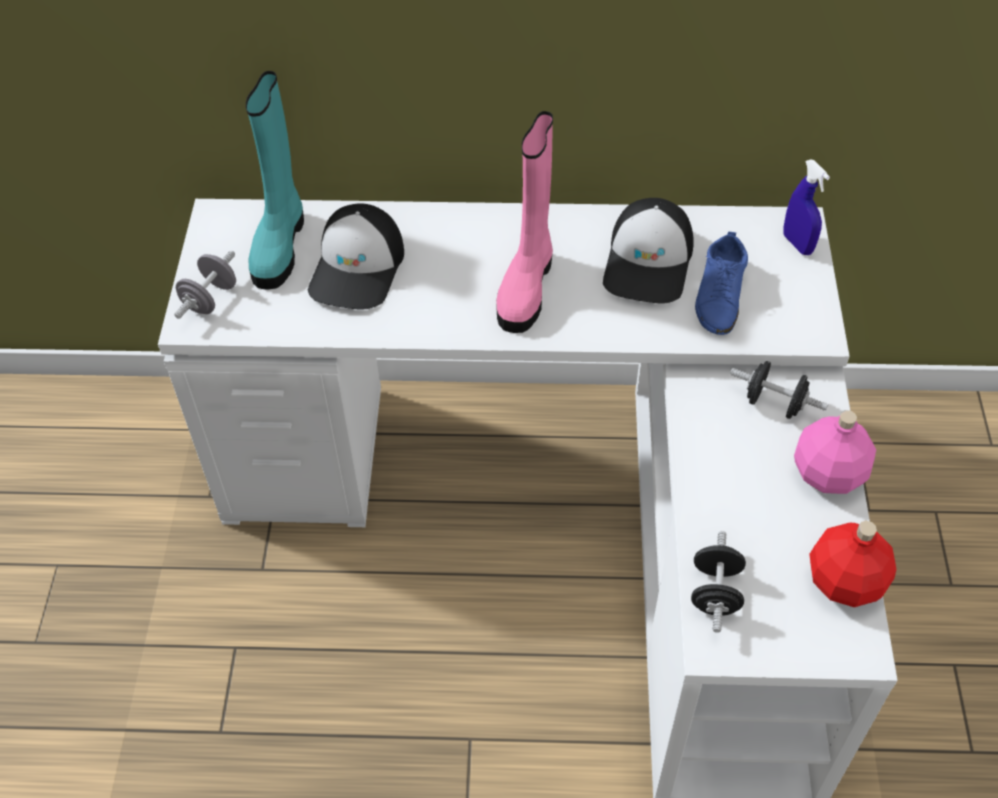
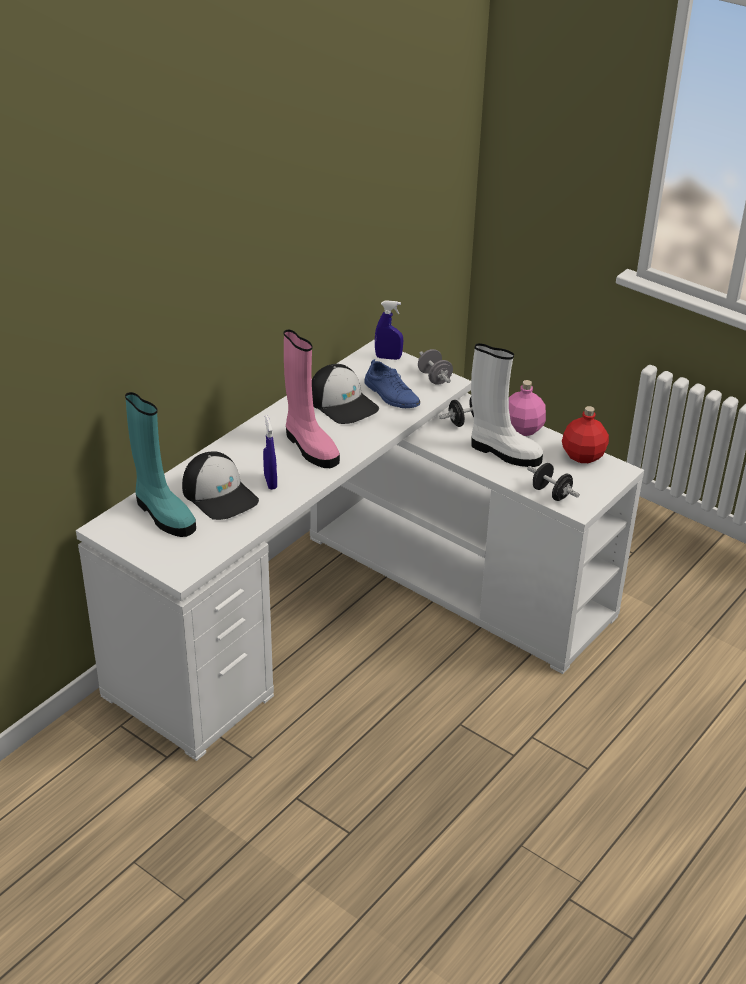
camera: 55 degrees left, 15 degrees down
(210, 299) = (171, 557): grey dumbbell -> grey dumbbell (434, 378)
(423, 295) = (270, 482): none -> blue spray bottle
(751, 483) = (503, 452): none -> white boot

